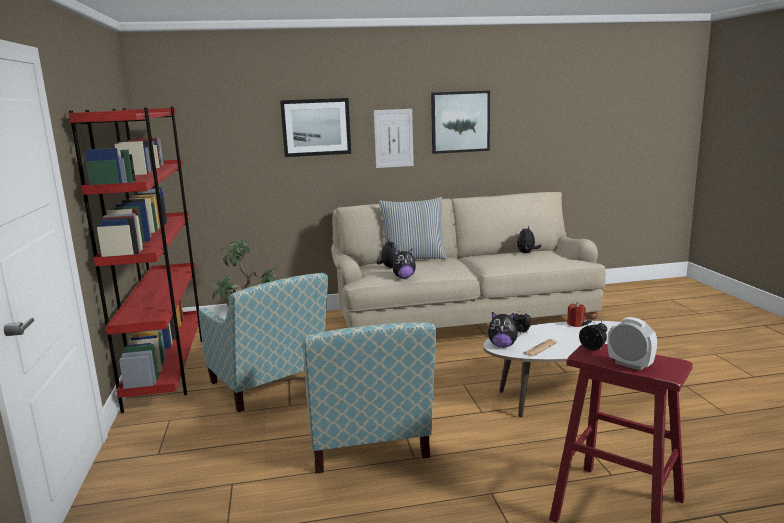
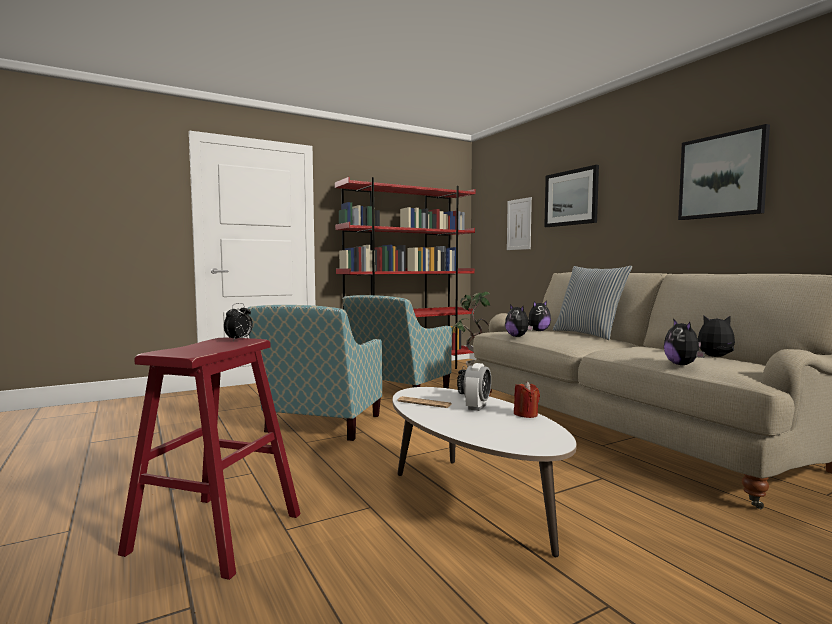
camera: 70 degrees right, 10 degrees down
(368, 446) = (320, 427): armchair -> armchair turned 45 degrees counterclockwise
(393, 138) = (638, 204): picture -> picture (519, 224)
(502, 346) = (420, 392): plush toy -> plush toy (682, 365)
(630, 365) = (193, 346): alarm clock -> alarm clock (477, 407)

